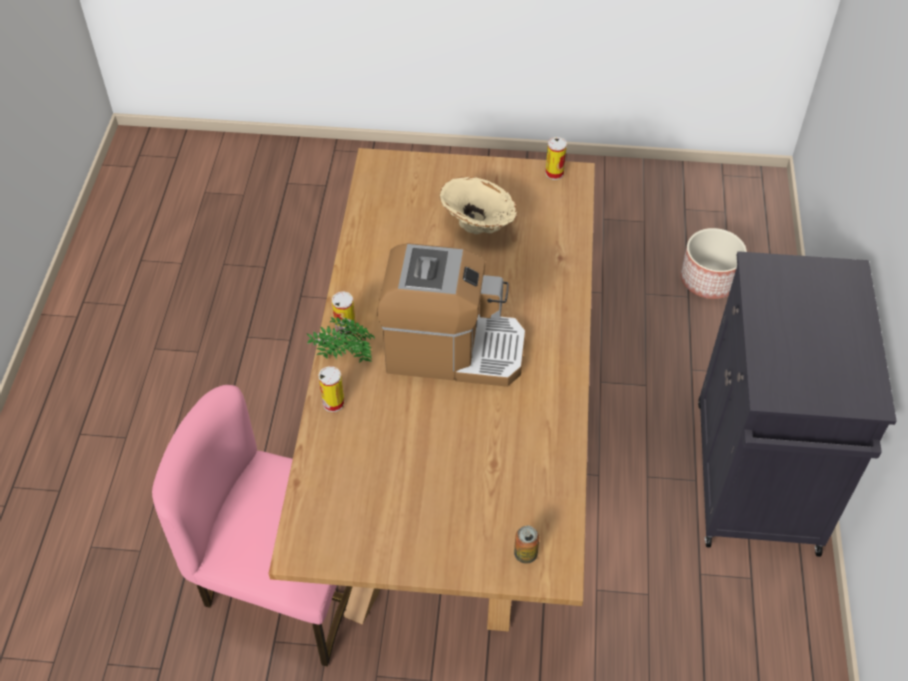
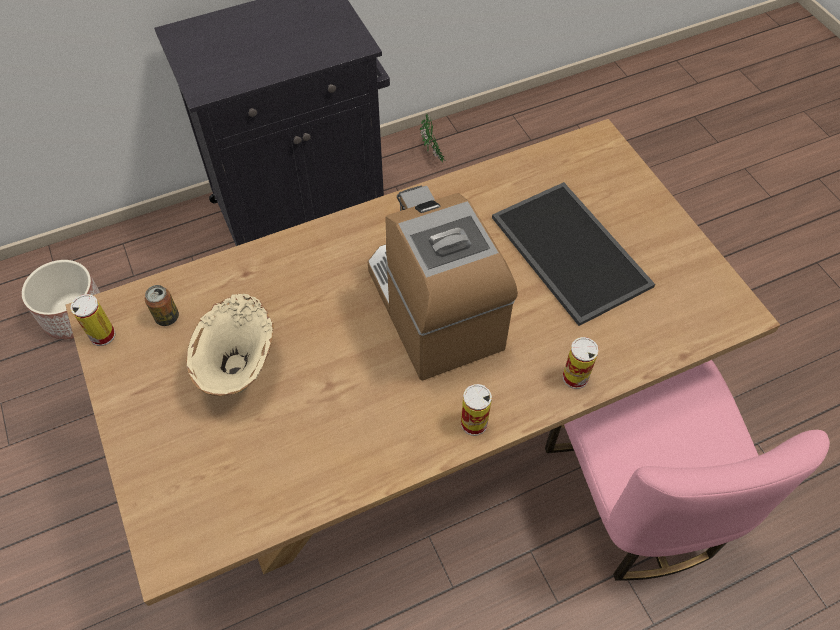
camera: 120 degrees left, 5 degrees up
(343, 356) = (512, 402): potted plant -> potted plant (432, 155)
(445, 464) = (567, 251): none -> tray
(525, 554) = (602, 163): can -> can (167, 317)

